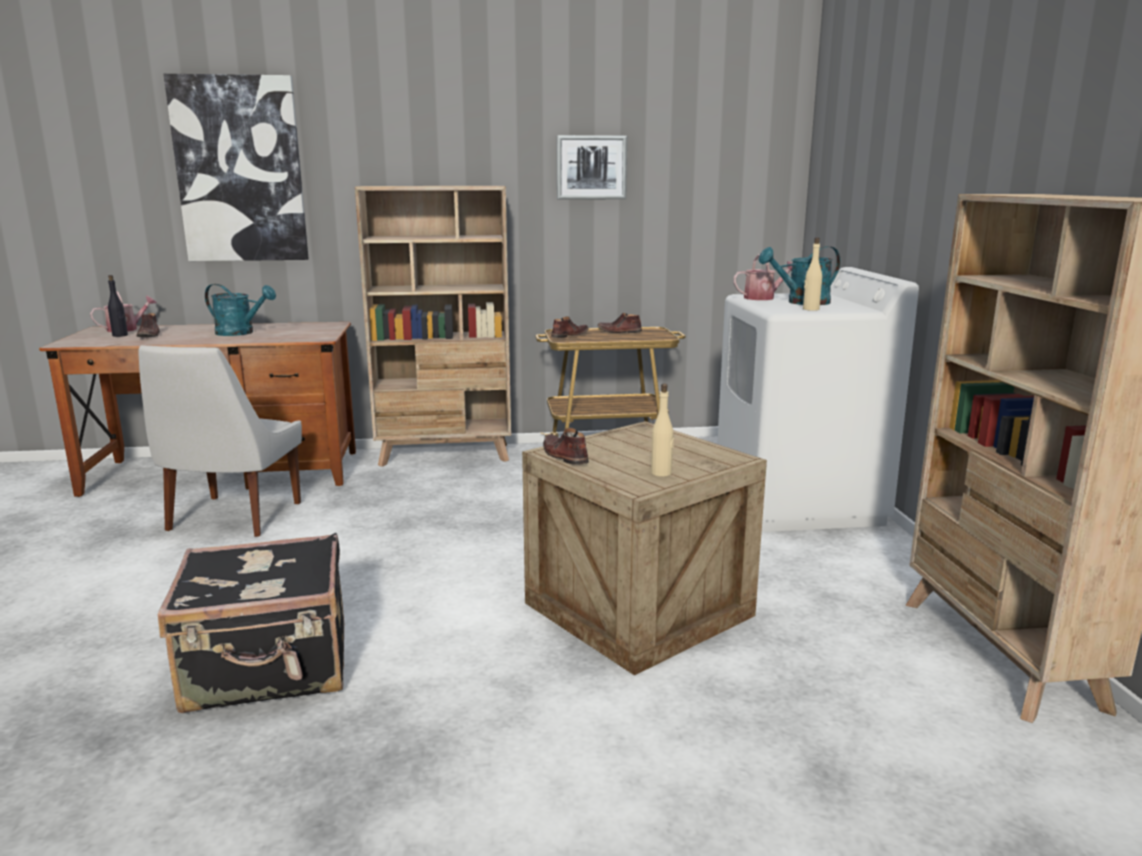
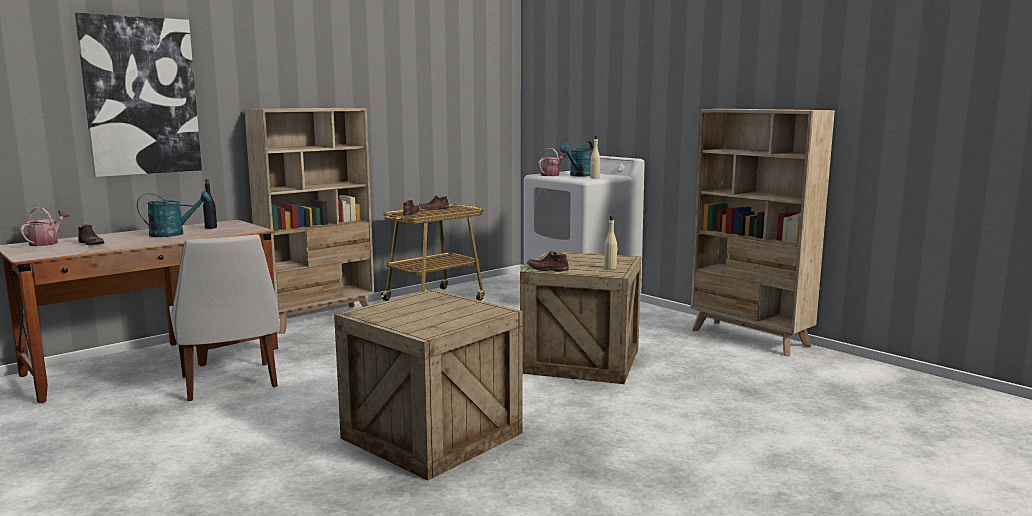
camera: 35 degrees left, 5 degrees down
(120, 335) = (61, 246): black bottle -> black bottle (211, 227)
(269, 668) = (432, 435): black suitcase -> crate
(591, 167) = (400, 94): picture -> none

